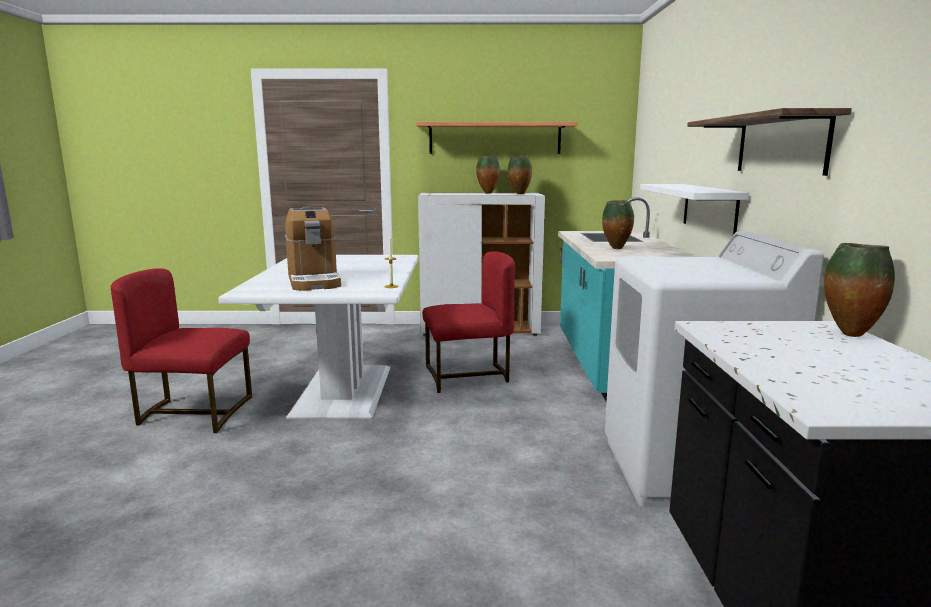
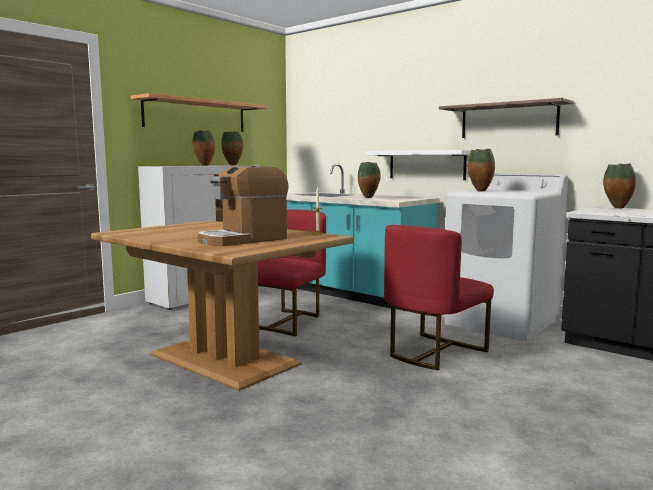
camera: 50 degrees left, 5 degrees down
(193, 413) = (133, 425): red chair -> red chair (433, 352)
(314, 281) = (243, 239): coffee machine -> coffee machine turned 120 degrees clockwise
(341, 391) = (223, 360): white dining table -> brown dining table
(659, 261) = (479, 191): none -> vase

